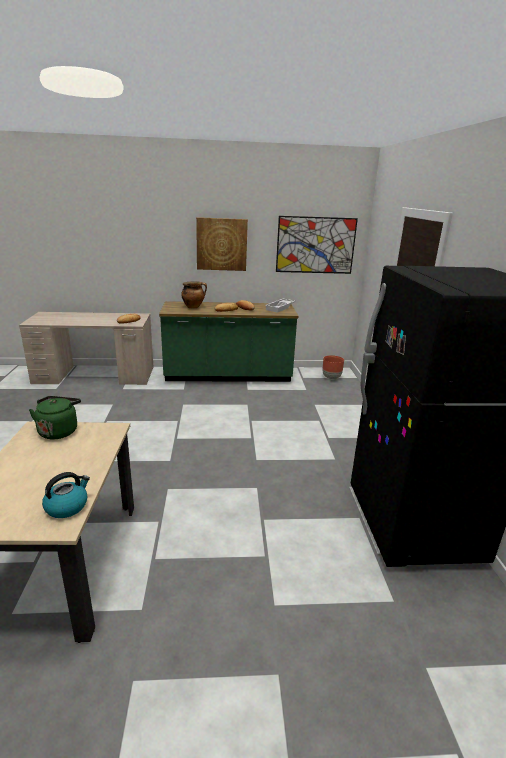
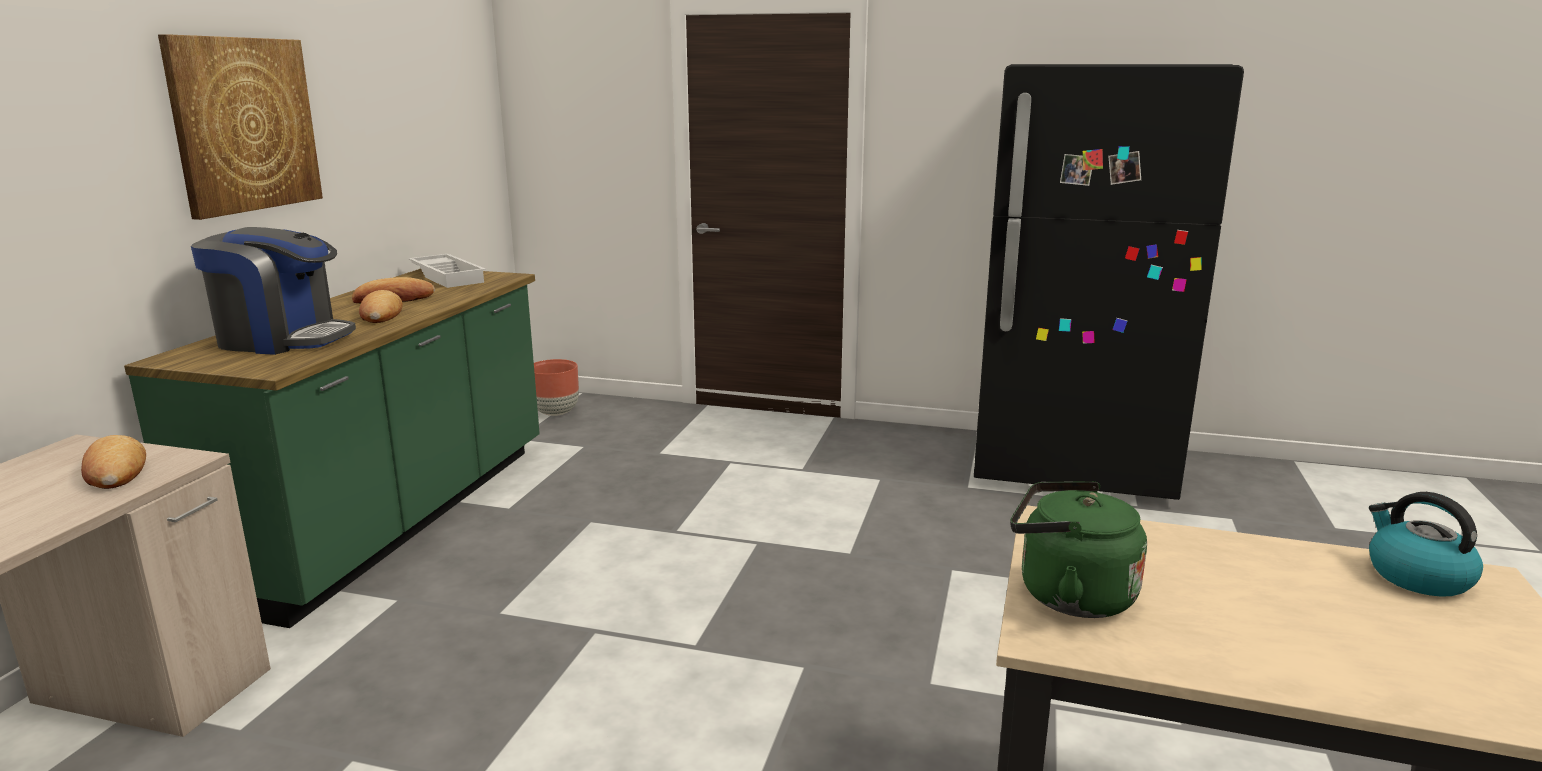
camera: 70 degrees left, 5 degrees down
(194, 307) = (283, 339): cooking pot -> coffee machine
(315, 245) = (431, 106): picture -> none

